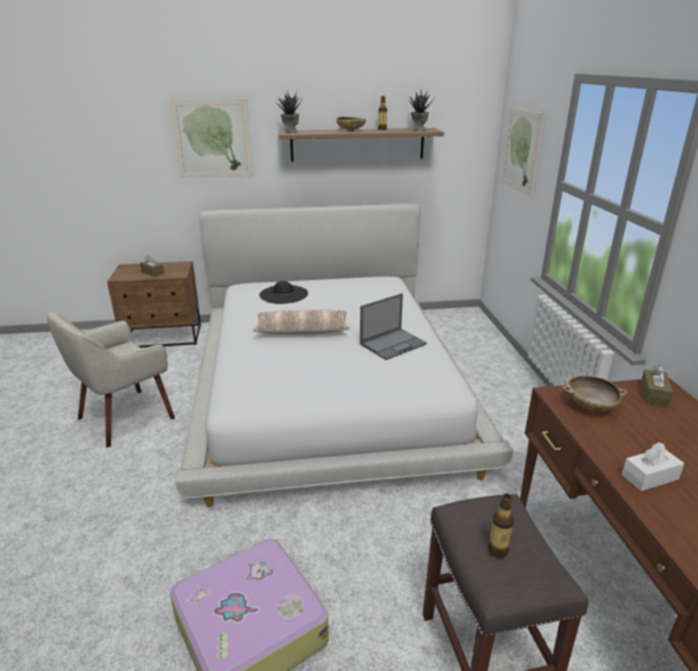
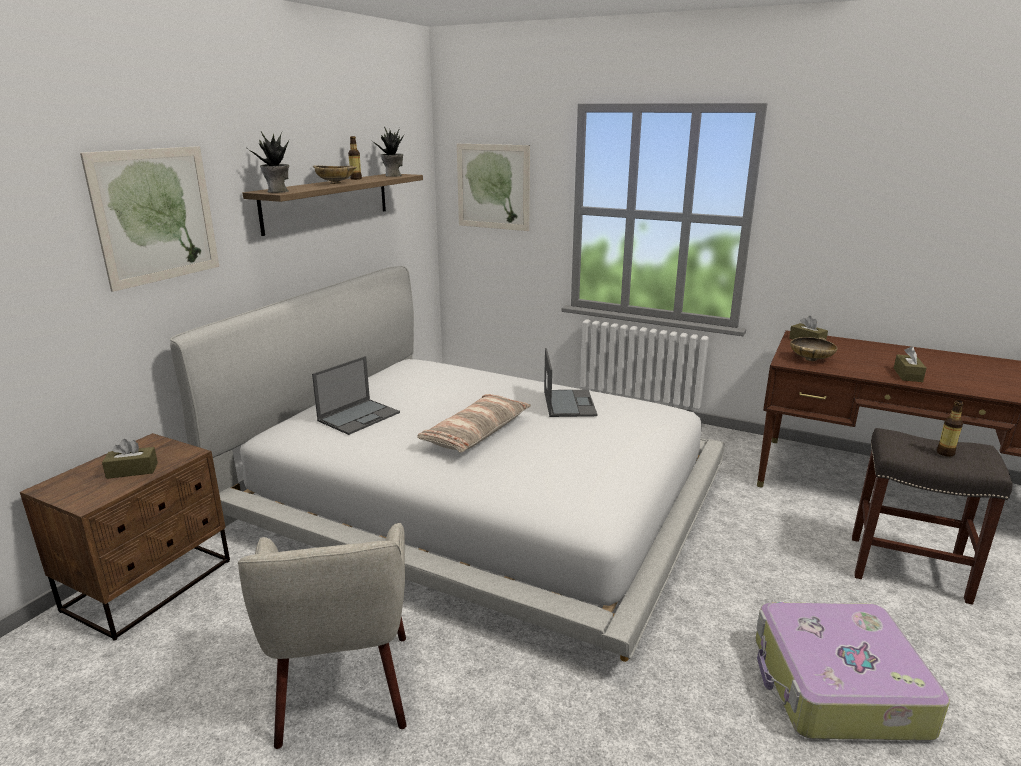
camera: 55 degrees left, 5 degrees down
(283, 294) = (359, 416): black hat -> laptop
(649, 477) = (907, 375): white tissue box -> brown tissue box

